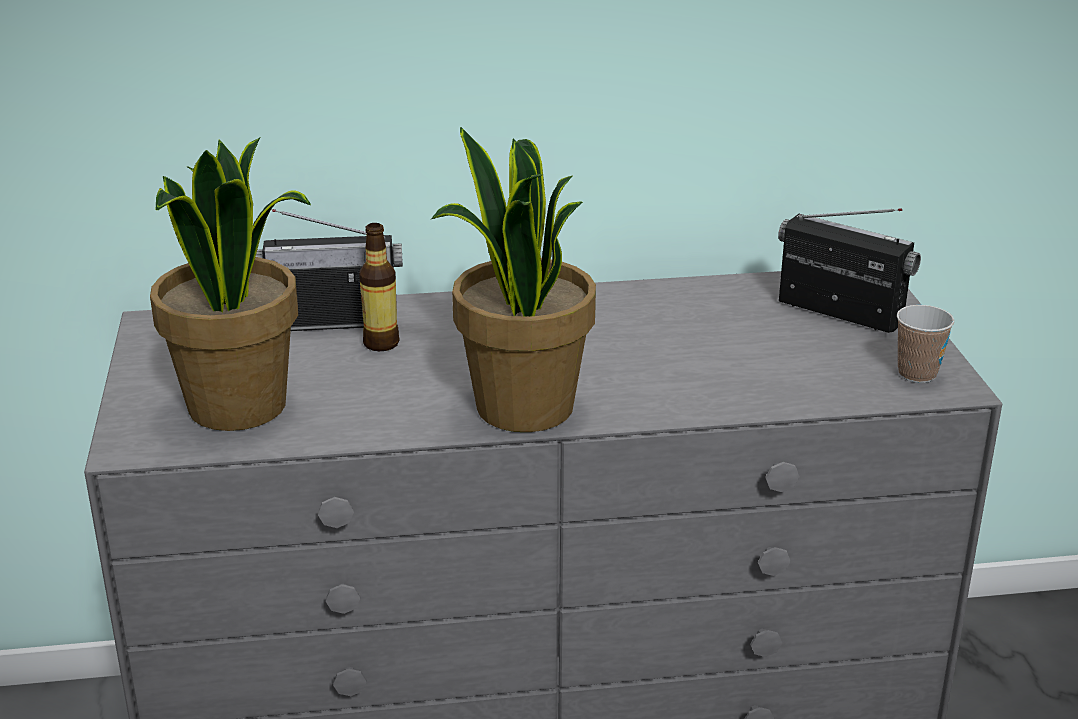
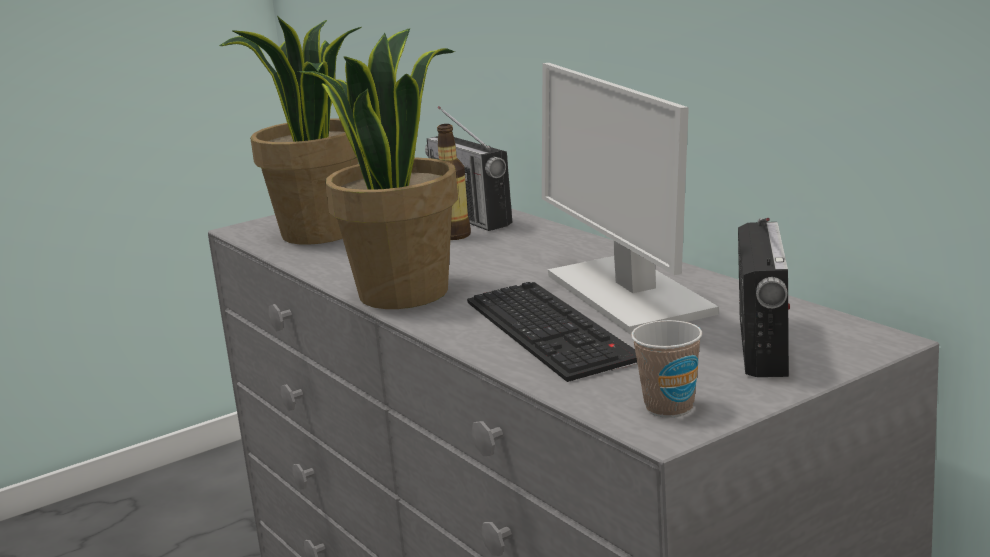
camera: 65 degrees right, 10 degrees down
(666, 321) = (626, 294): none -> monitor
(714, 370) = (554, 330): none -> keyboard

